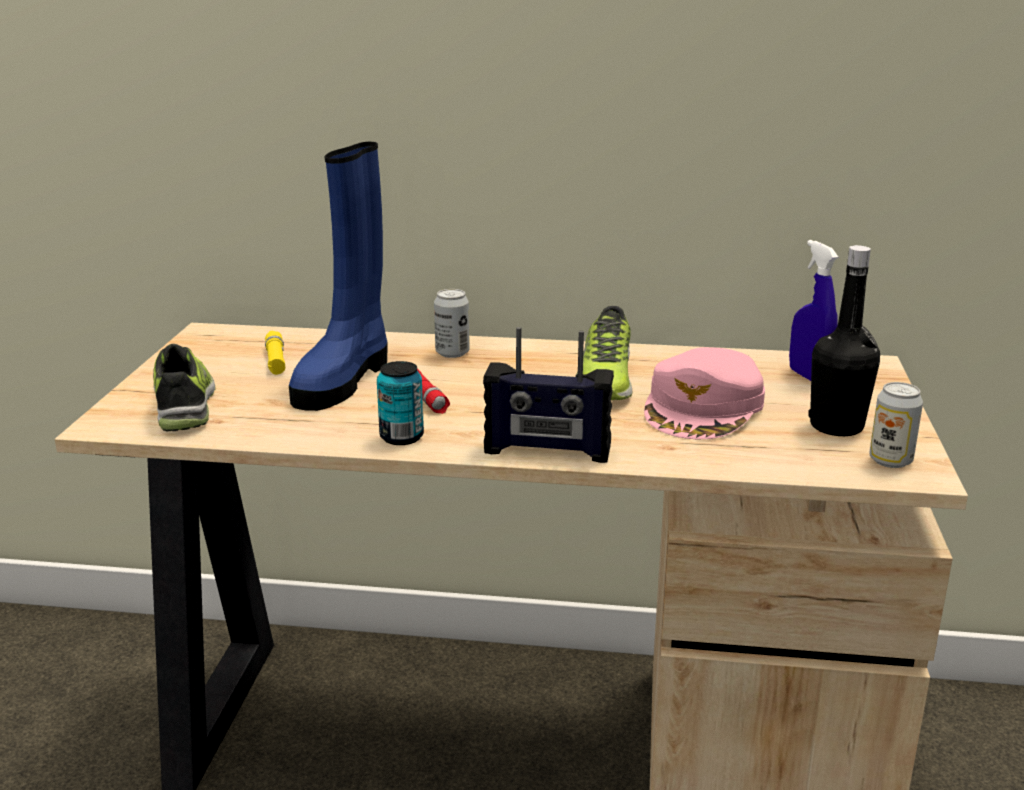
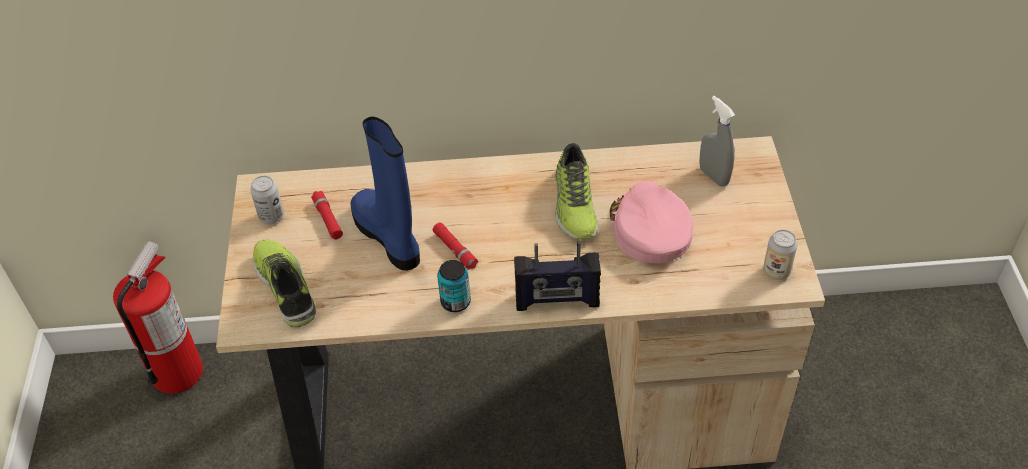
camera: 10 degrees left, 25 degrees up
(79, 635) = (177, 372): none -> fire extinguisher
(275, 360) = (327, 219): yellow flashlight -> red flashlight
(344, 379) = (389, 237): blue boot -> blue boot turned 135 degrees clockwise
(452, 353) = (455, 187): can -> can (271, 216)
(704, 407) = (649, 229): pink cap -> pink cap turned 150 degrees clockwise
(808, 376) = (713, 176): blue spray bottle -> grey spray bottle
(836, 426) = (739, 237): black bottle -> none

